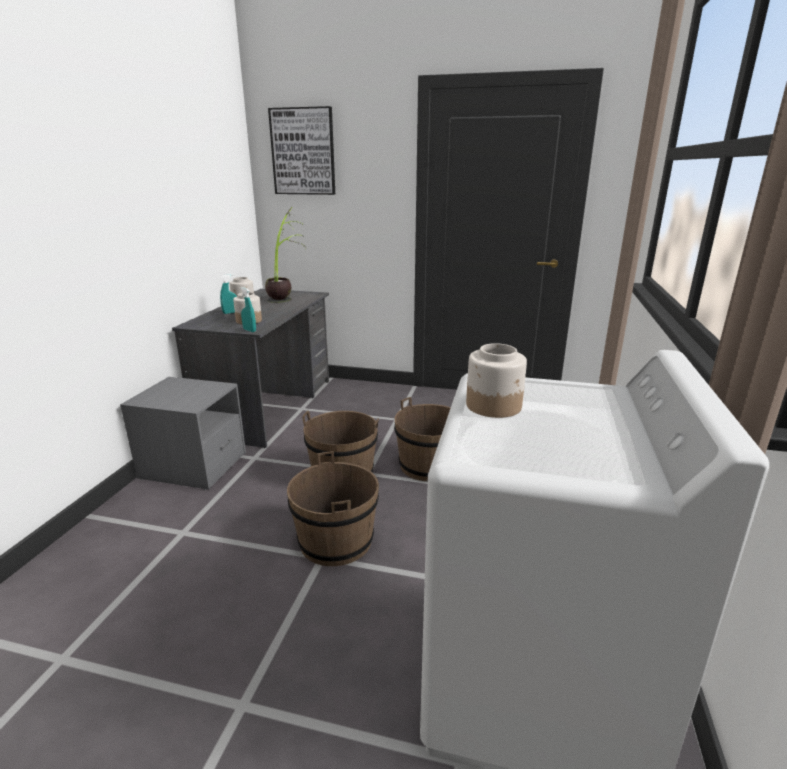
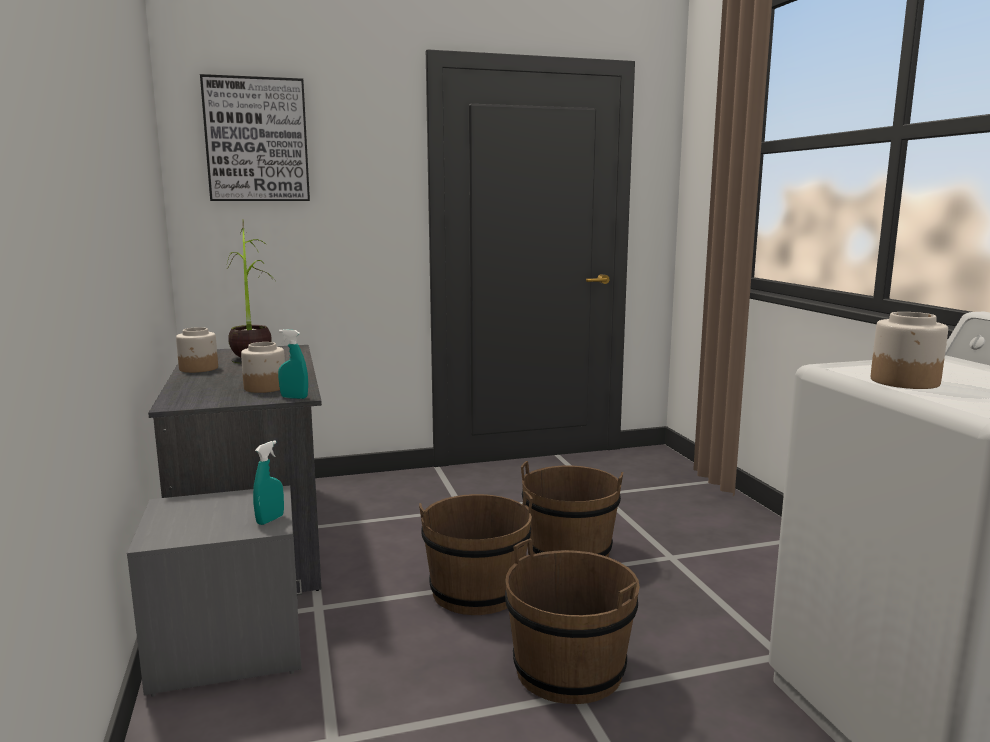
camera: 30 degrees left, 10 degrees down
(230, 313) = (209, 382): turquoise spray bottle -> turquoise spray bottle (270, 520)

